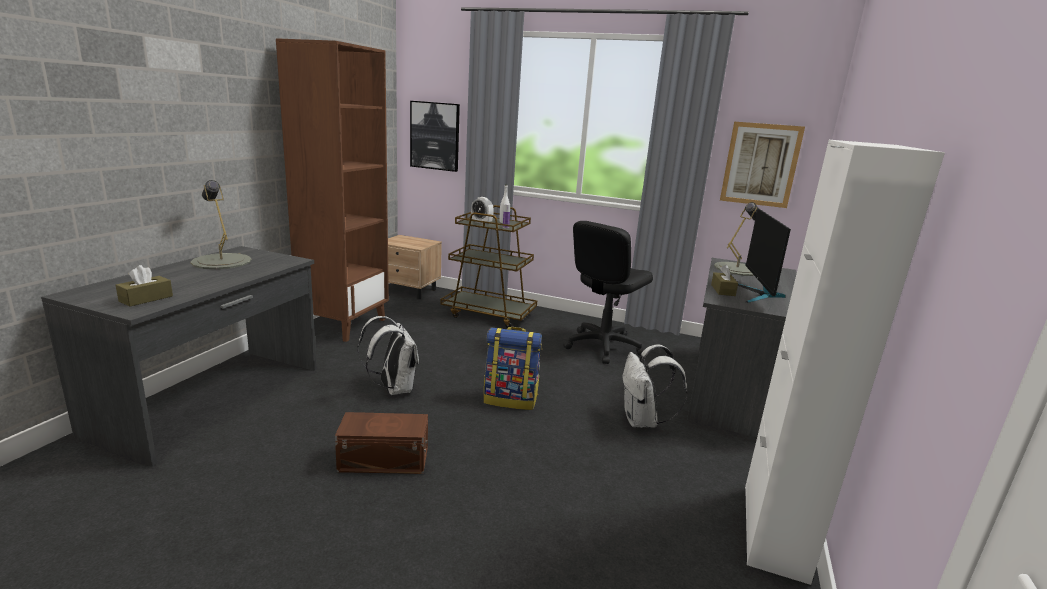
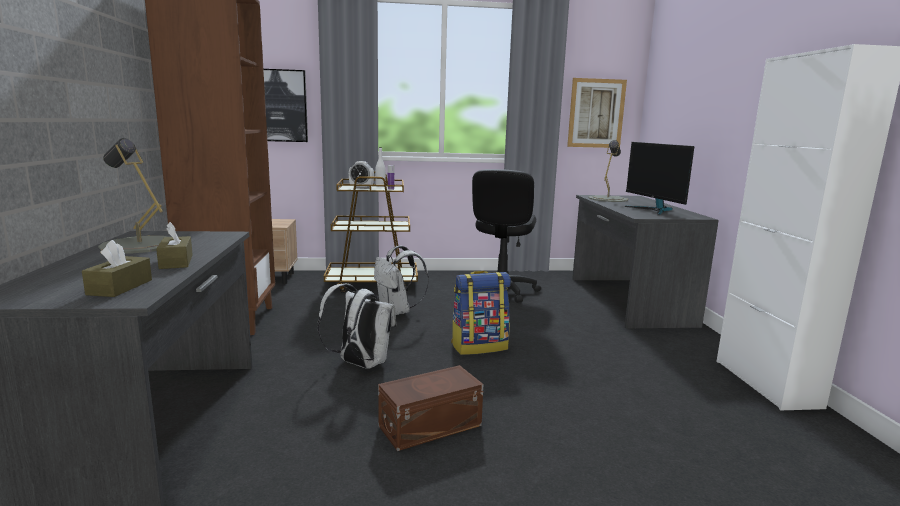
camera: 25 degrees left, 5 degrees down
(642, 421) = (598, 336): white backpack -> white backpack (397, 312)
(723, 290) = (629, 211): brown tissue box -> brown tissue box (176, 262)

